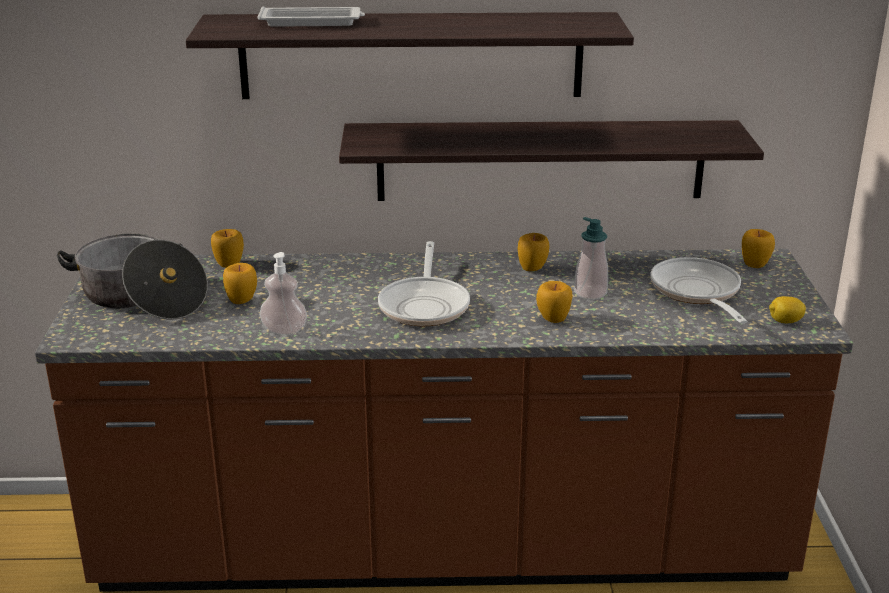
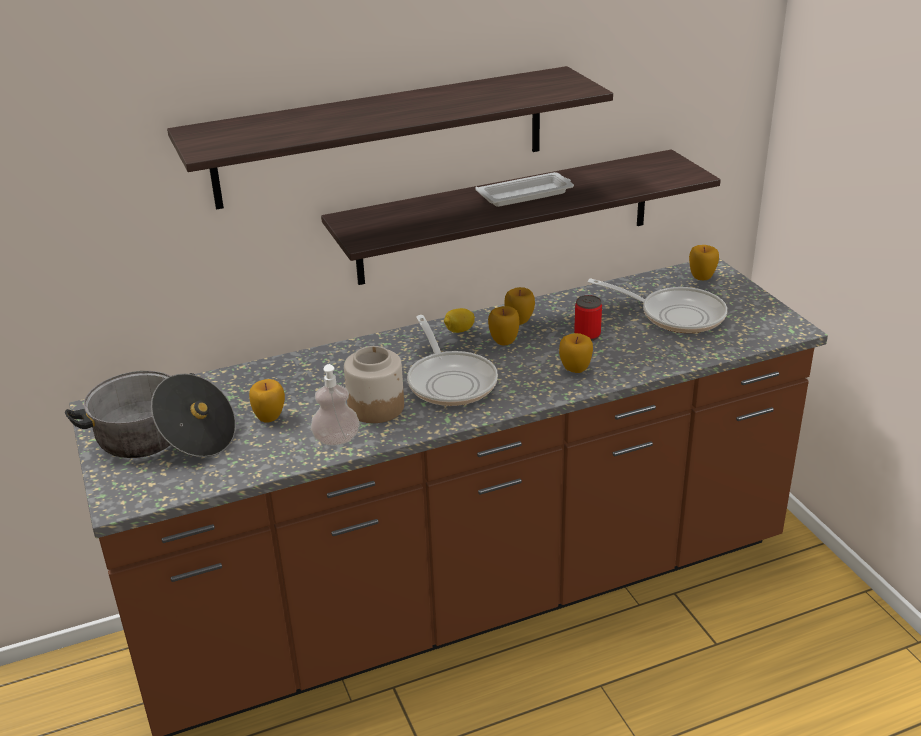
camera: 20 degrees left, 5 degrees up
(229, 264) = (226, 380): apple -> apple (504, 341)
(312, 22) = (295, 121): white tray -> white tray (526, 195)
(340, 312) = (376, 407): none -> jar
(590, 293) = (587, 335): soap dispenser -> can
(697, 293) = (675, 315): frying pan -> frying pan turned 150 degrees clockwise
(785, 321) = (763, 327): lemon -> lemon (459, 331)

